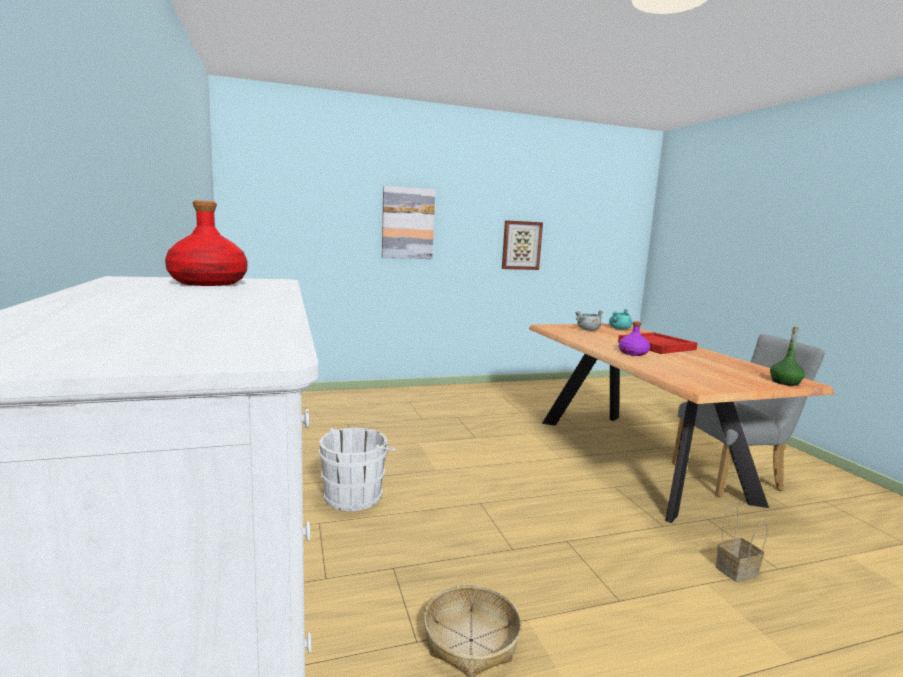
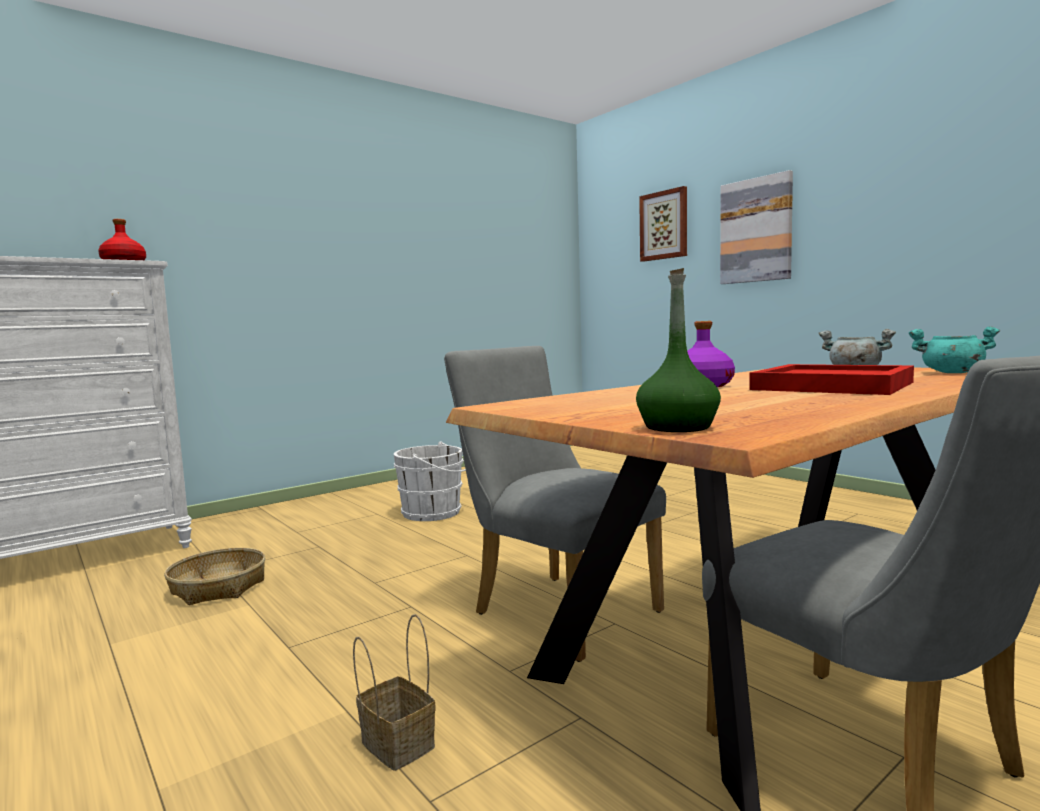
camera: 70 degrees right, 5 degrees down
(521, 245) = (969, 230): picture -> picture (664, 225)
(591, 496) = (556, 609): none -> grey chair

